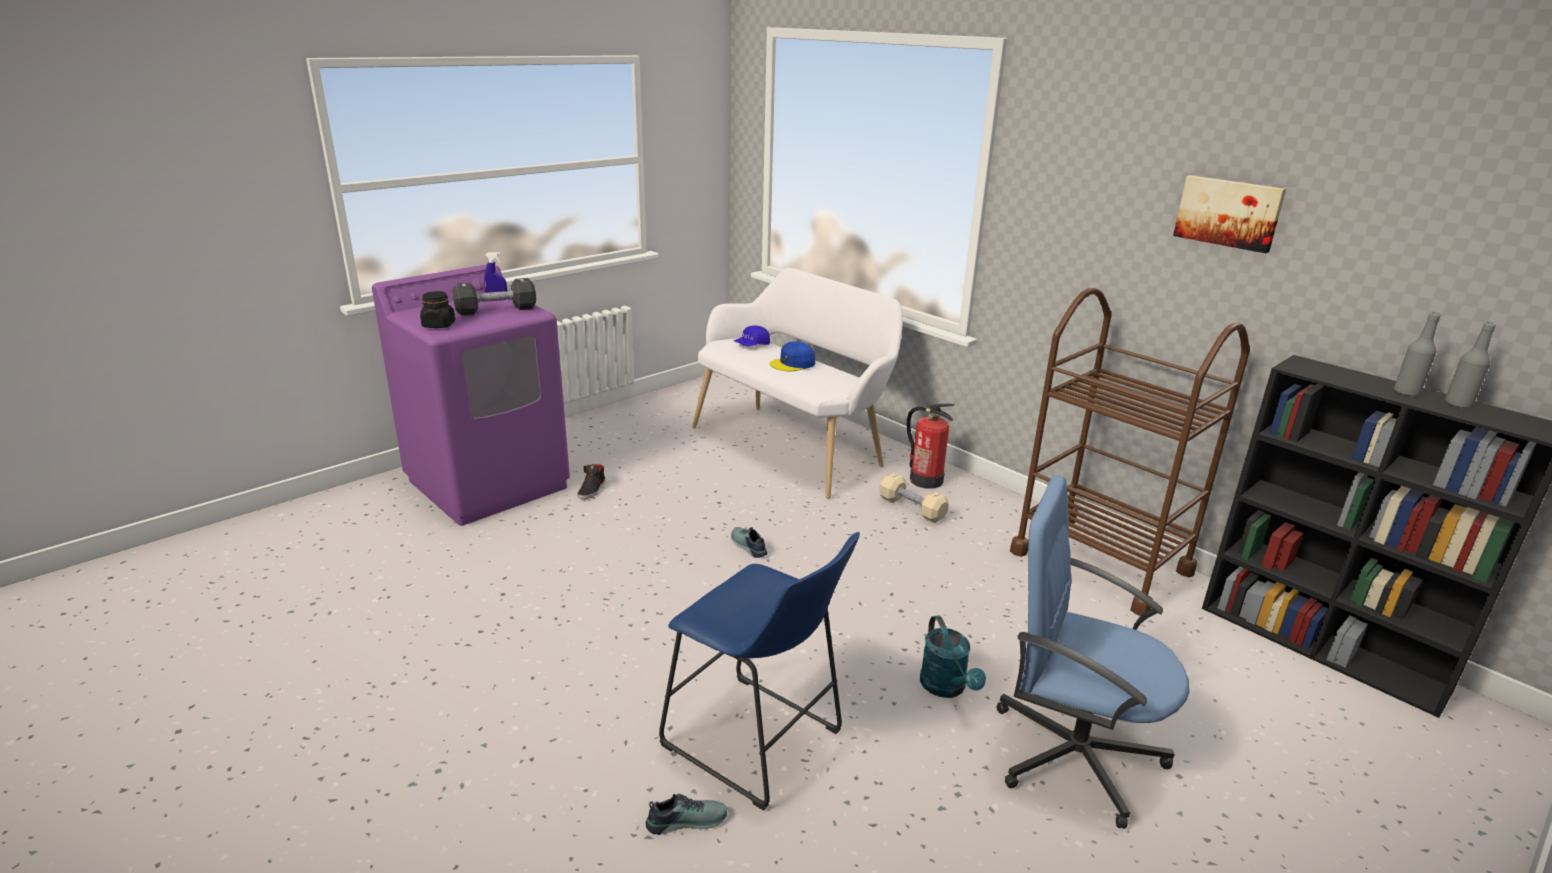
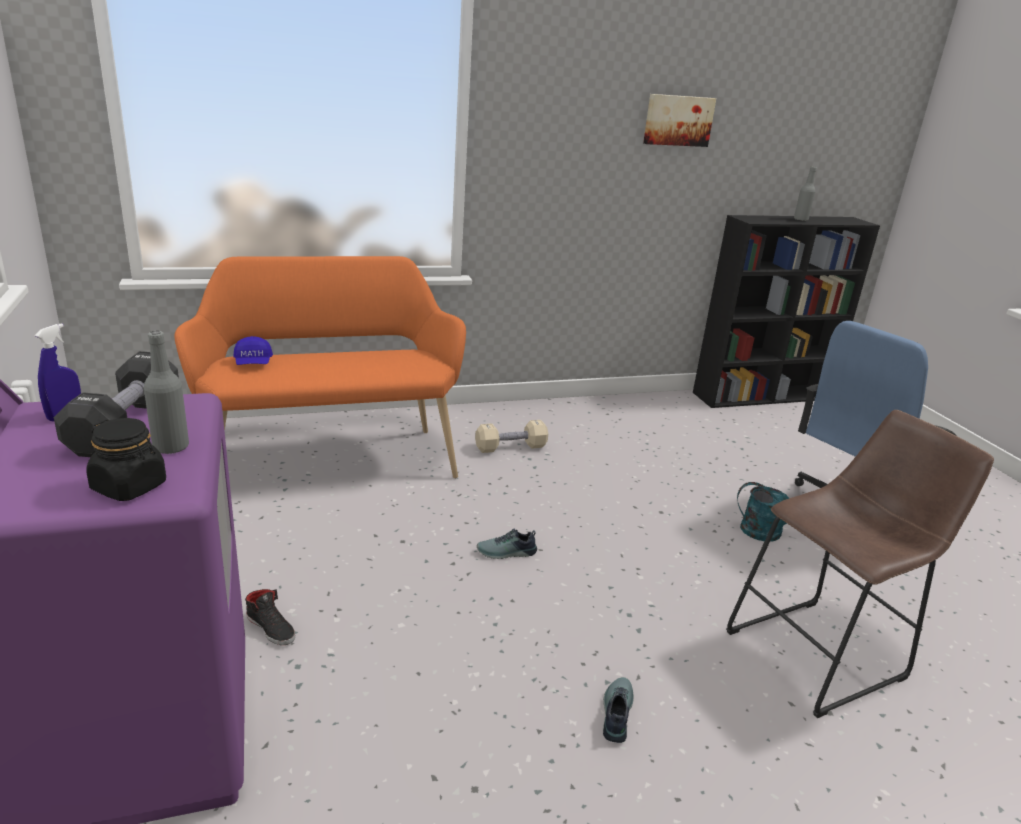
camera: 65 degrees left, 0 degrees up
(686, 819) = (920, 731): shoe -> shoe (615, 713)
(758, 744) = (823, 653): blue stool -> brown stool
(793, 364) = (340, 361): blue cap -> none
(793, 445) = (330, 457): white bench -> orange bench
(925, 480) = (469, 424): fire extinguisher -> none
(1100, 562) = (641, 413): brown cart -> none
(1458, 404) = (820, 219): grey bottle -> grey bottle (171, 447)

